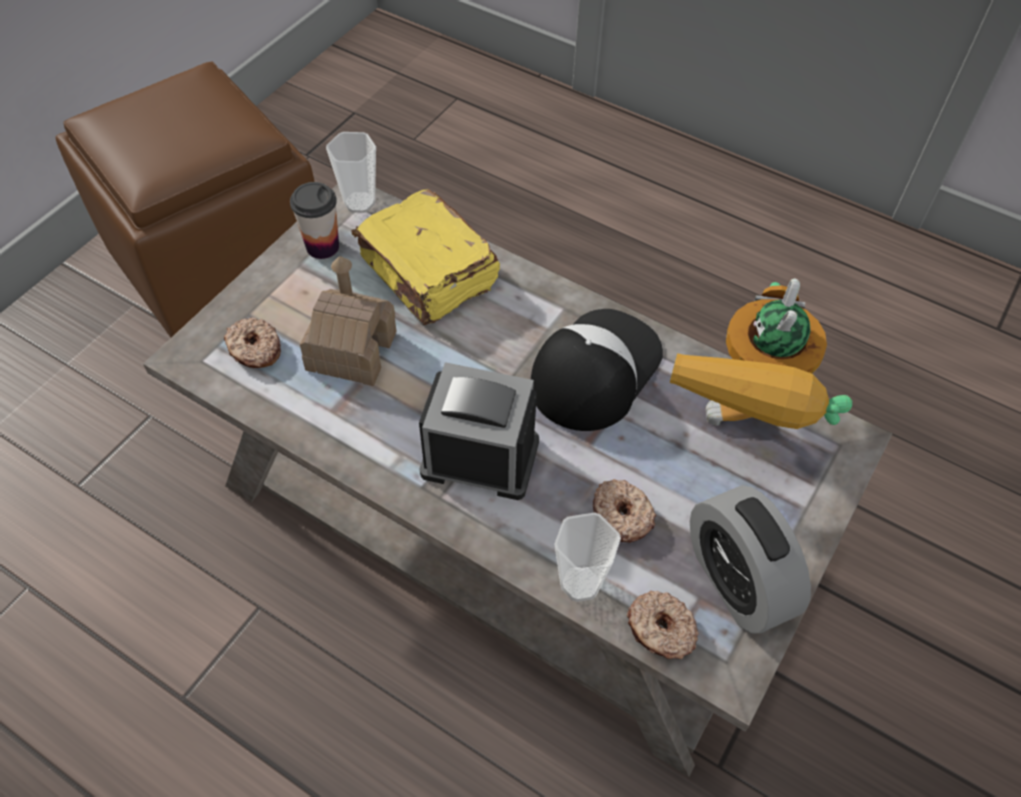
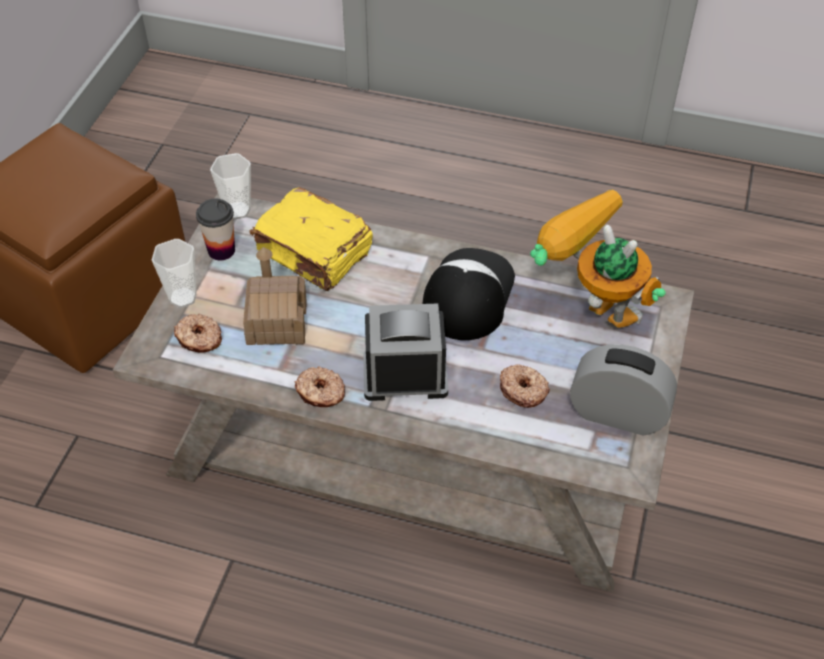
camera: 15 degrees left, 5 degrees down
(580, 583) = (509, 442): cup -> cup (183, 298)
(660, 630) = (576, 458): donut -> donut (320, 393)
(736, 581) = (617, 414): alarm clock -> alarm clock turned 150 degrees clockwise
(741, 427) = (588, 310): toy robot -> toy robot turned 135 degrees clockwise

